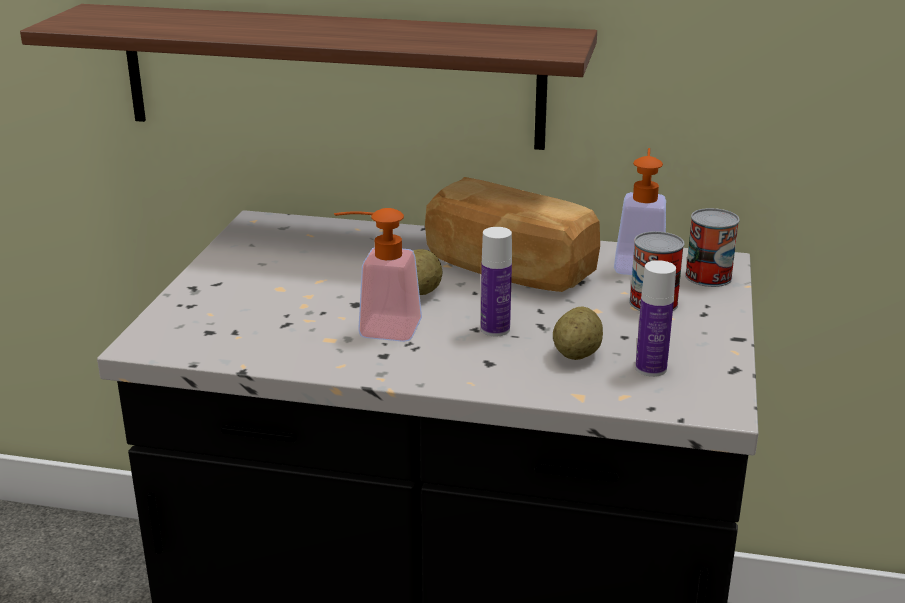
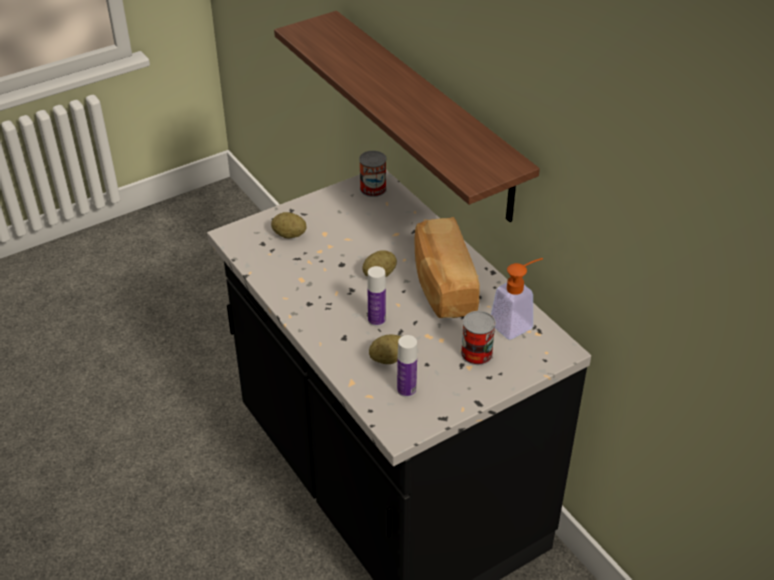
camera: 45 degrees right, 15 degrees up
(234, 309) = (289, 235): none -> potato
(378, 328) = (329, 286): soap dispenser -> none
(708, 276) = (536, 356): can -> can (373, 189)

